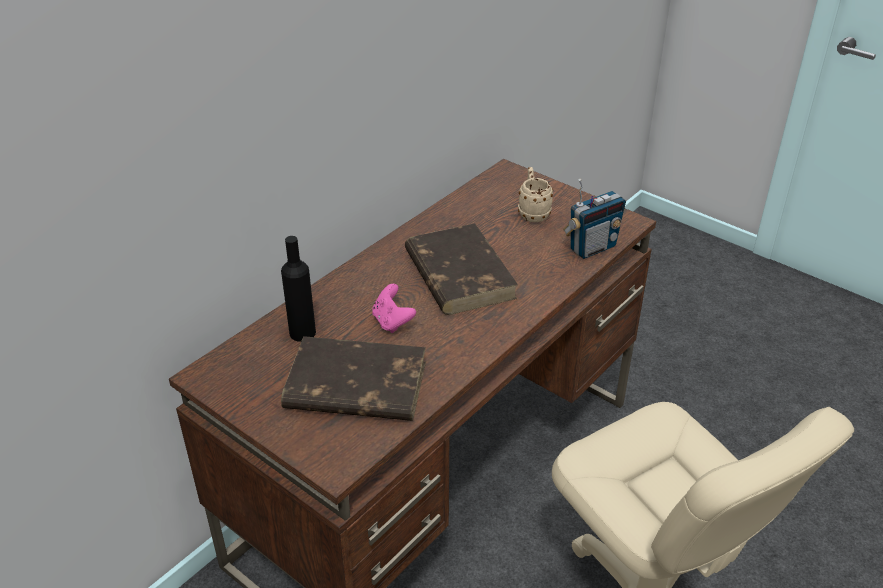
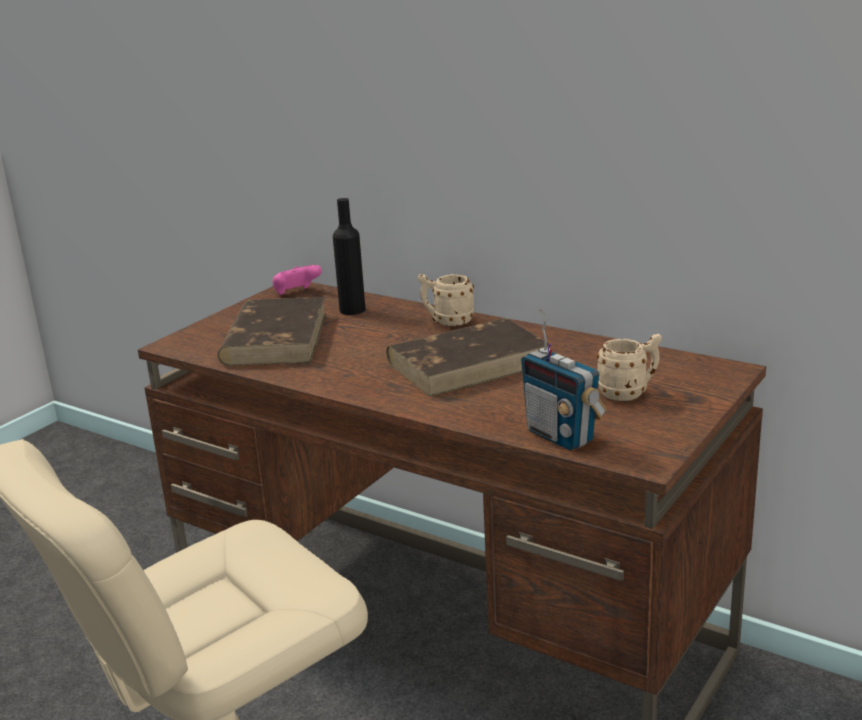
camera: 85 degrees right, 15 degrees down
(362, 278) = (447, 321): none -> beige mug
(392, 322) = (374, 342): pink game controller -> pink game controller (296, 293)

